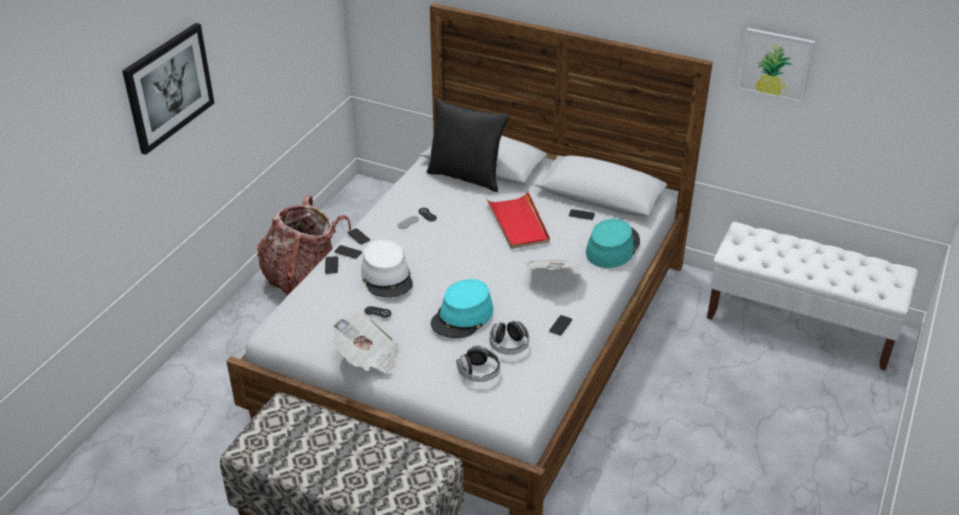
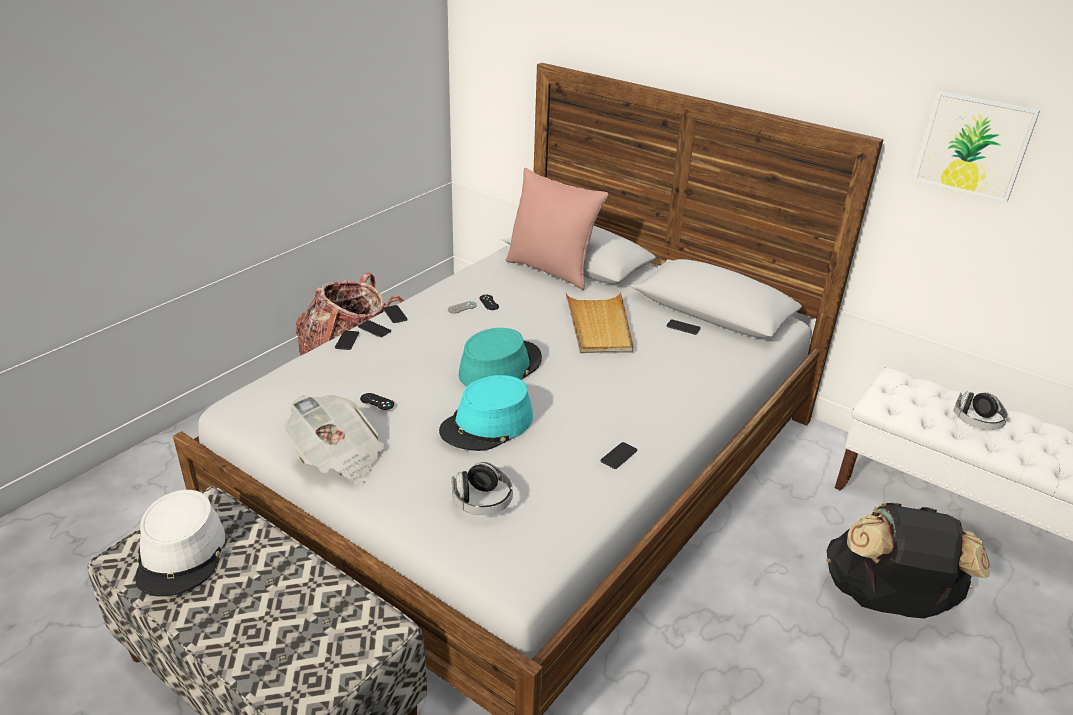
camera: 10 degrees right, 5 degrees down
(168, 87) = (171, 84): picture -> none
(387, 277) = (408, 362): white hat -> white hat (182, 554)
(466, 177) = (551, 270): black pillow -> pink pillow
(509, 346) = (537, 472): headphones -> headphones (976, 421)
(518, 223) = (599, 326): red tray -> beige tray
(554, 276) = (628, 393): newspaper -> none
(612, 247) = (715, 369): turquoise hat -> turquoise hat (500, 367)
(751, 394) = (886, 601): none -> black backpack

